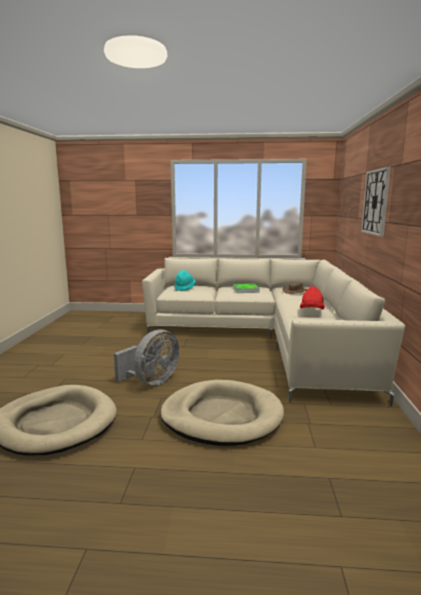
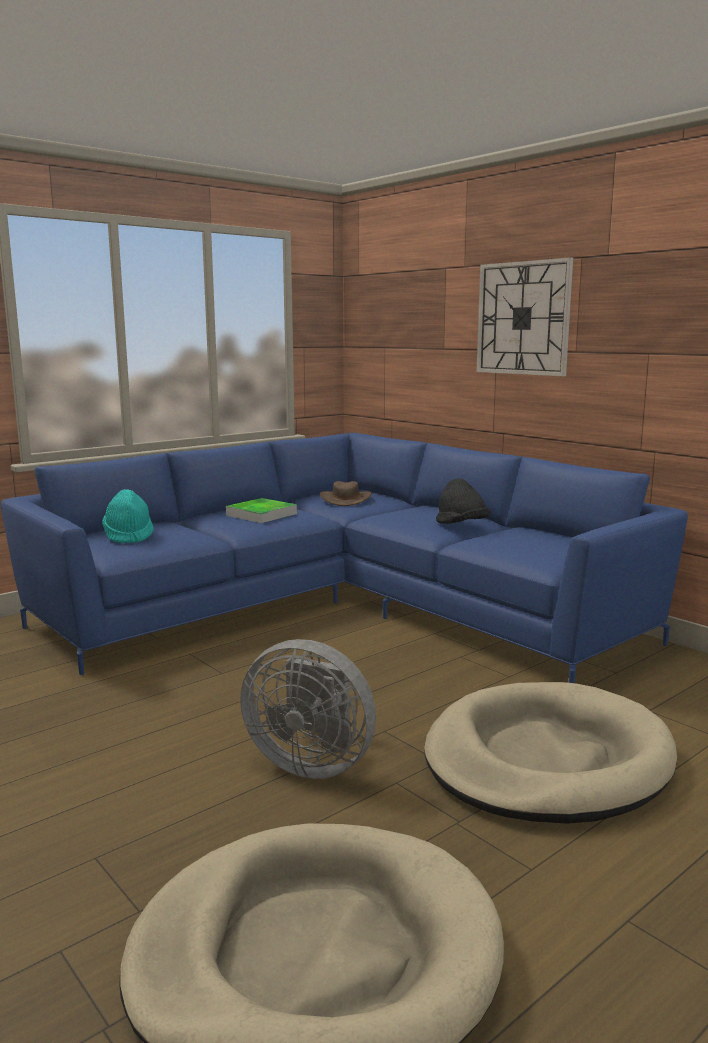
camera: 45 degrees left, 0 degrees up
(151, 381) = (311, 763): grey fan -> grey fan turned 120 degrees clockwise
(269, 340) = (341, 607): beige sofa -> blue sofa
(311, 311) = (461, 526): red hat -> black hat

